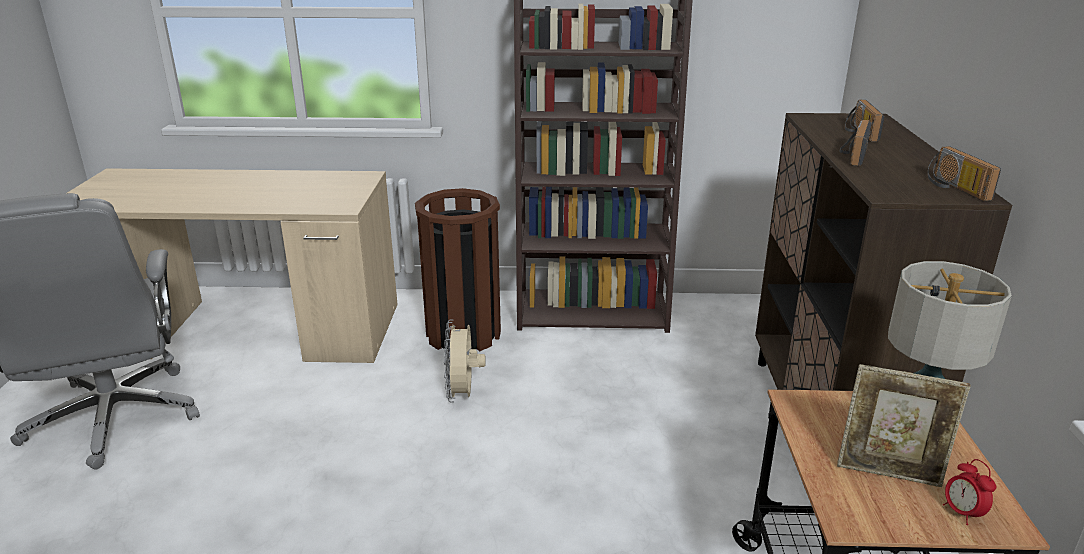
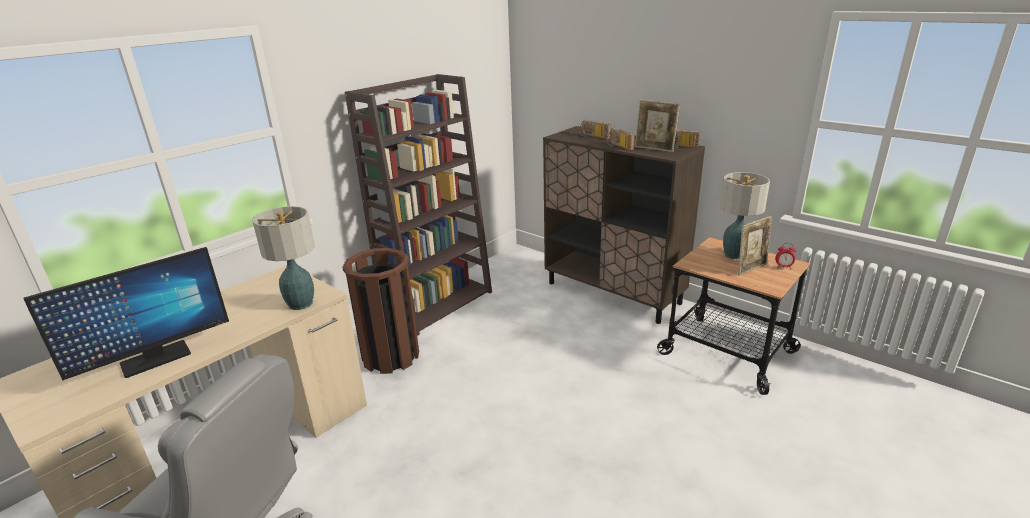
camera: 50 degrees left, 0 degrees up
(175, 197) = (155, 359): none -> monitor
(316, 205) = (301, 303): none -> table lamp
(463, 395) = (452, 383): beige fan -> none
(896, 177) = (654, 149): none -> picture frame

